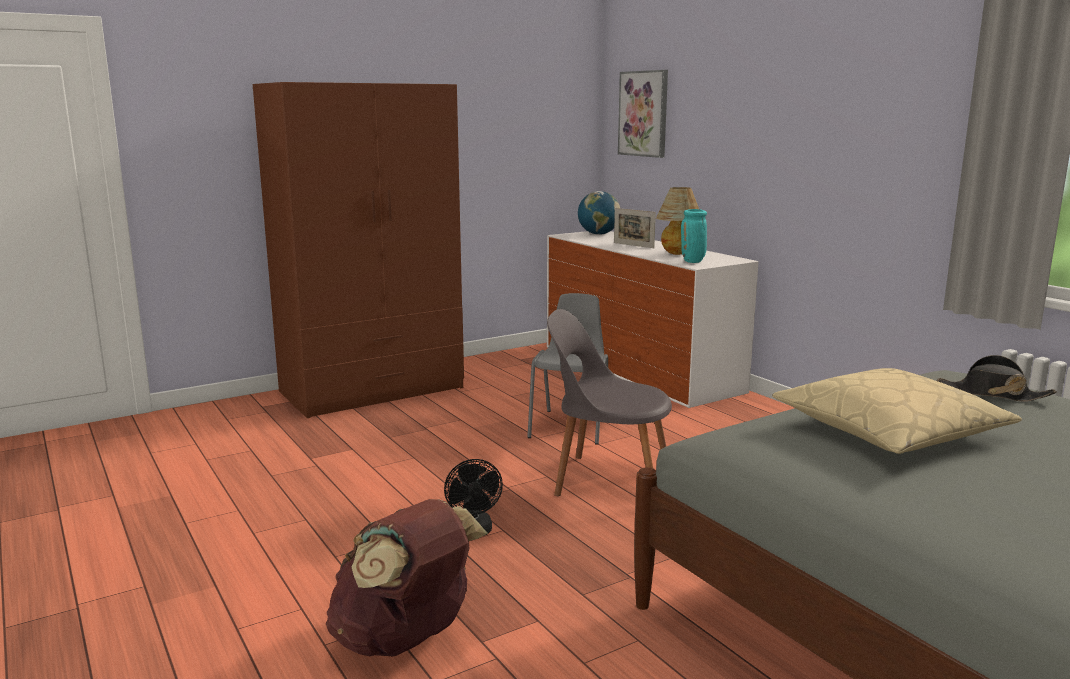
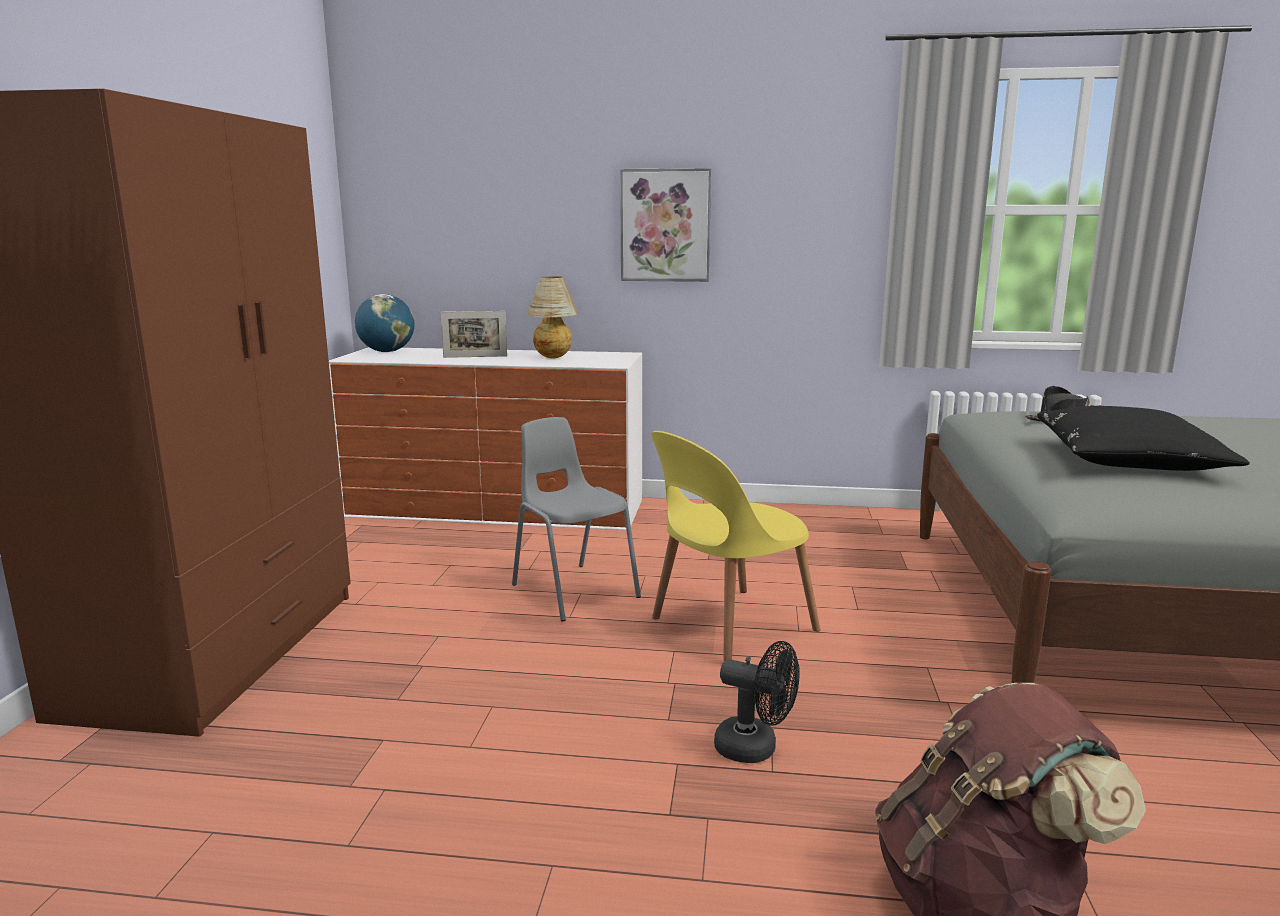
camera: 50 degrees left, 0 degrees up
(608, 480) = (728, 626): grey chair -> yellow chair
(643, 113) = (427, 190): picture -> picture (665, 225)
(693, 262) = (597, 362): turquoise vase -> none
(889, 431) = (1128, 459): beige pillow -> black pillow

